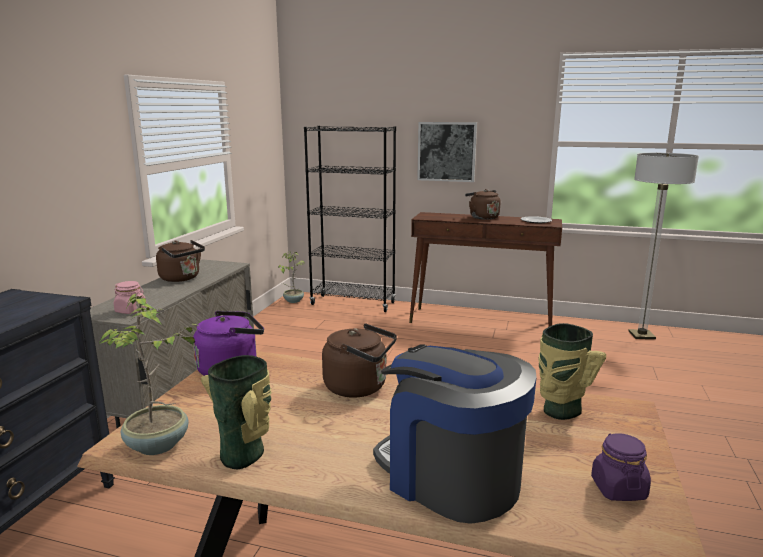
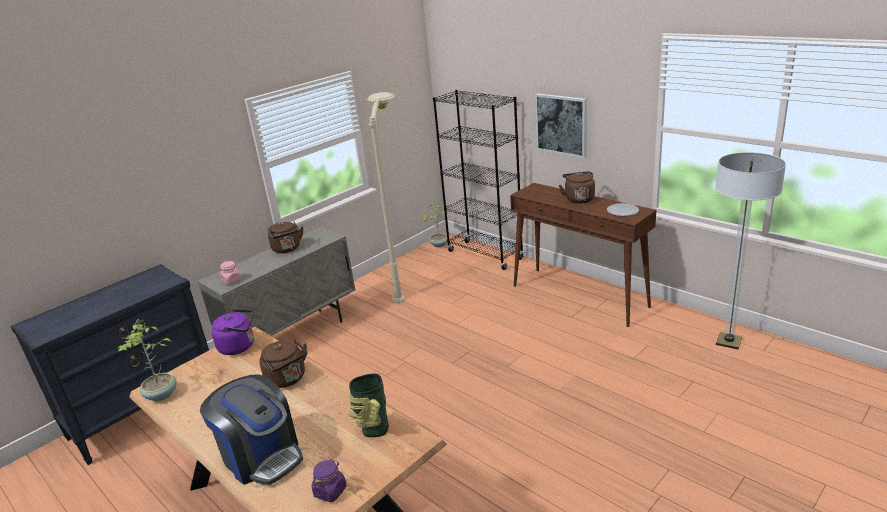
camera: 30 degrees right, 10 degrees up
(245, 454) = (190, 412): vase -> none
(281, 332) = (403, 280): none -> beige floor lamp
(450, 476) = (261, 456): coffee machine -> coffee machine turned 150 degrees clockwise

